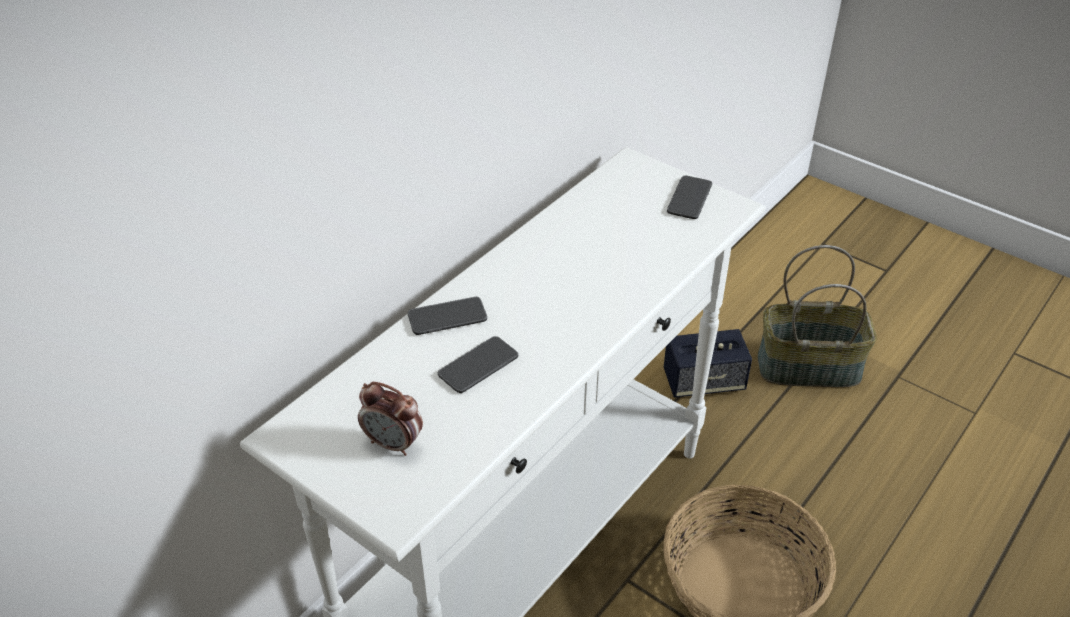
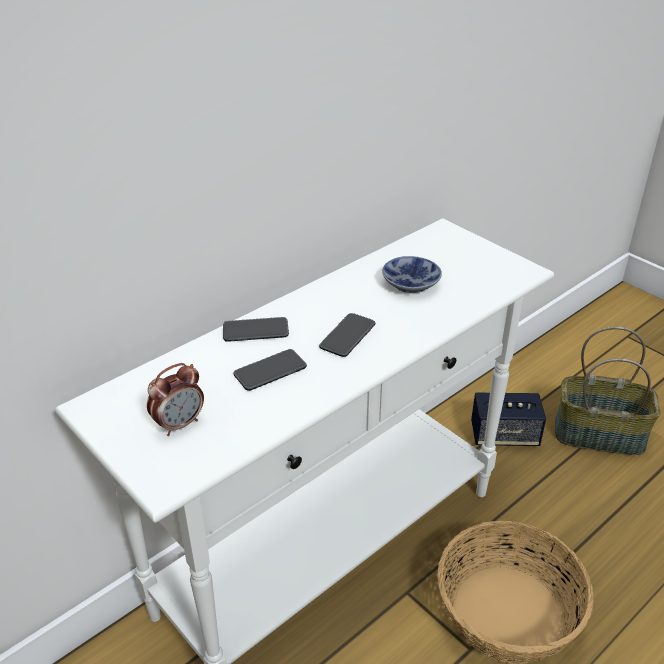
camera: 10 degrees right, 5 degrees down
(393, 443) = (179, 424): alarm clock -> alarm clock turned 75 degrees counterclockwise
(612, 238) = (413, 284): none -> bowl
(689, 198) = (487, 261): phone -> phone (347, 336)

